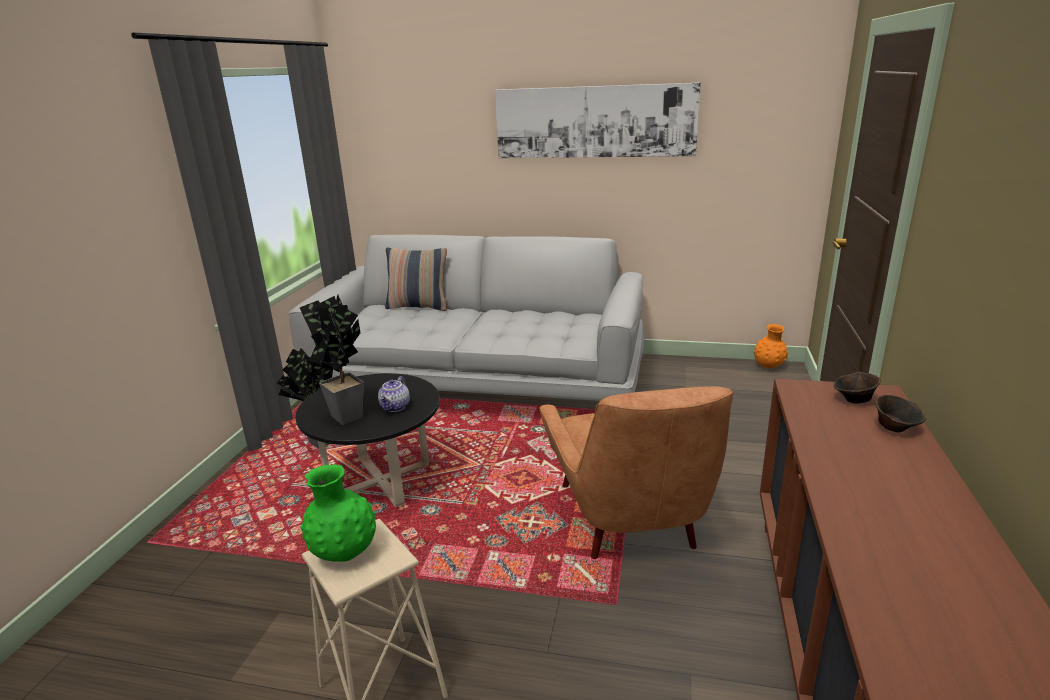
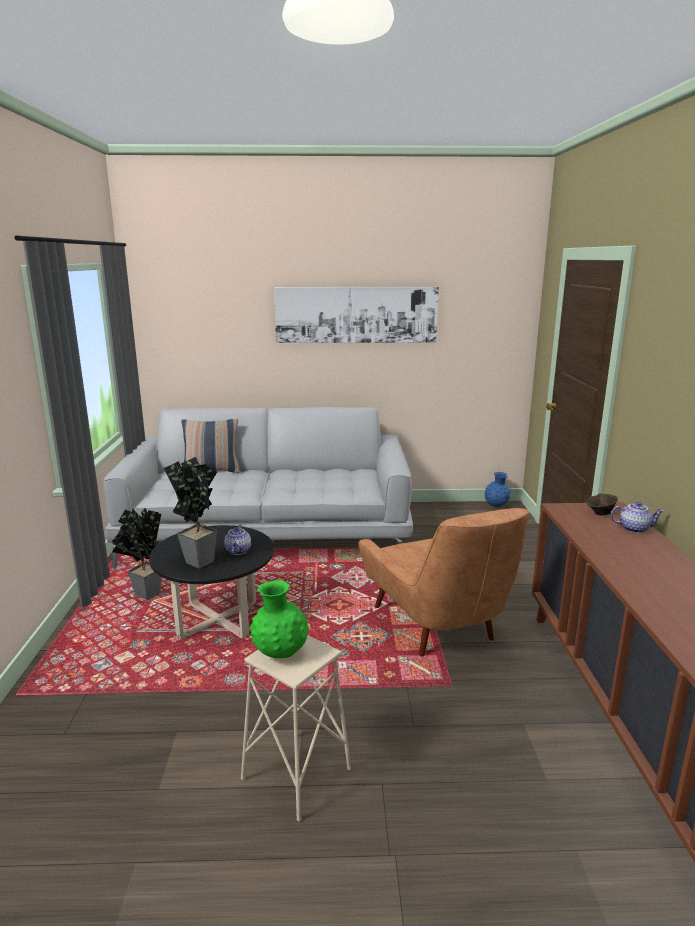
camera: 15 degrees left, 5 degrees down
(768, 366) = (496, 505): orange vase -> blue vase
(895, 428) = (634, 528): brown bowl -> teapot

